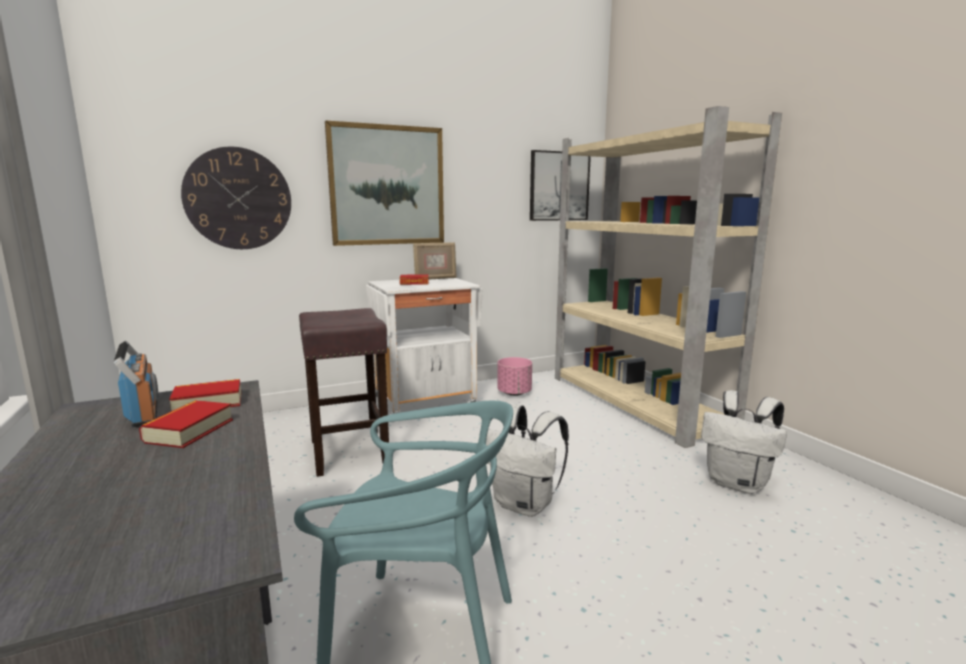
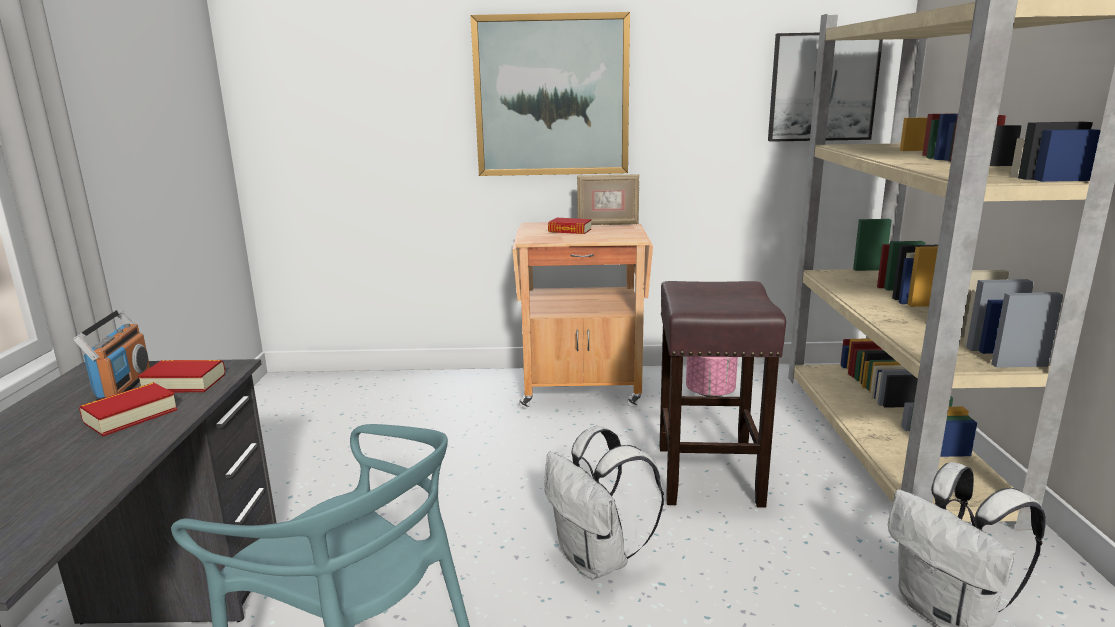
camera: 25 degrees right, 5 degrees up
(238, 199) = (370, 118): wall clock -> none
(349, 453) = (448, 440): brown stool -> brown stool (709, 476)
(425, 403) = (582, 388): white cart -> brown cart

